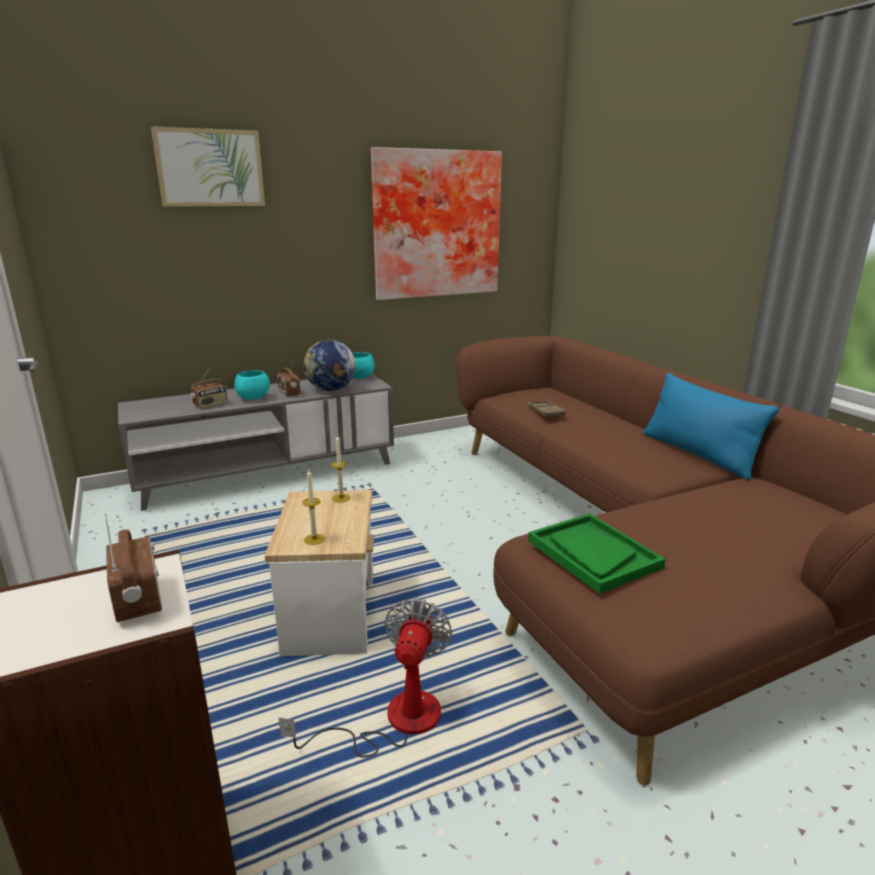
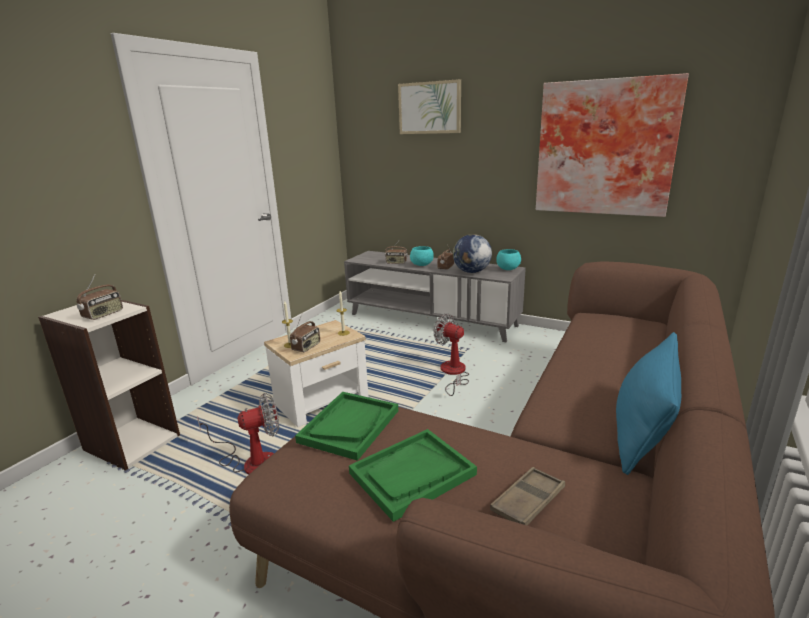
camera: 55 degrees right, 0 degrees up
(342, 530) = (306, 347): none -> radio
(402, 511) = (453, 373): none -> fan
(546, 412) = (590, 338): brown tray -> brown tray (528, 501)
(709, 548) = (412, 474): none -> green tray

